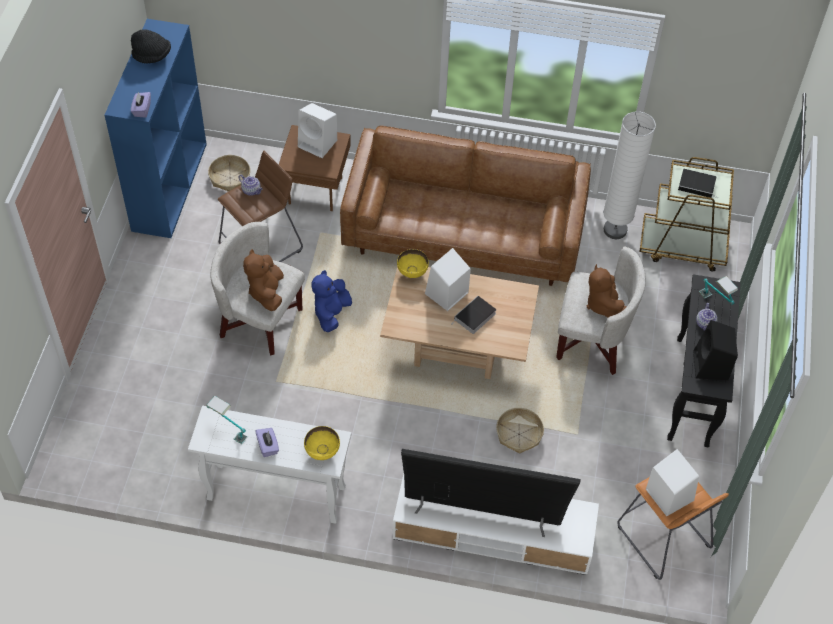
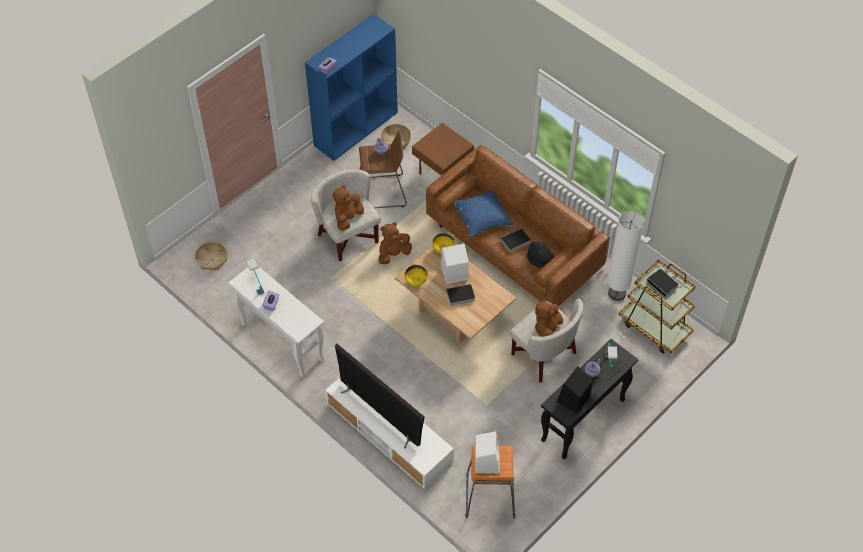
camera: 35 degrees right, 0 degrees up
(152, 56) = (358, 38): black hat -> black hat (540, 260)
(318, 143) = (449, 142): white speaker -> none
(322, 451) = (299, 323): yellow bowl -> yellow bowl (416, 281)
(331, 313) = (393, 254): blue plush toy -> brown plush toy
(421, 213) = (482, 217): none -> blue pillow
(482, 223) = (514, 242): none -> book
(519, 434) = (450, 386): basket -> basket (212, 259)

